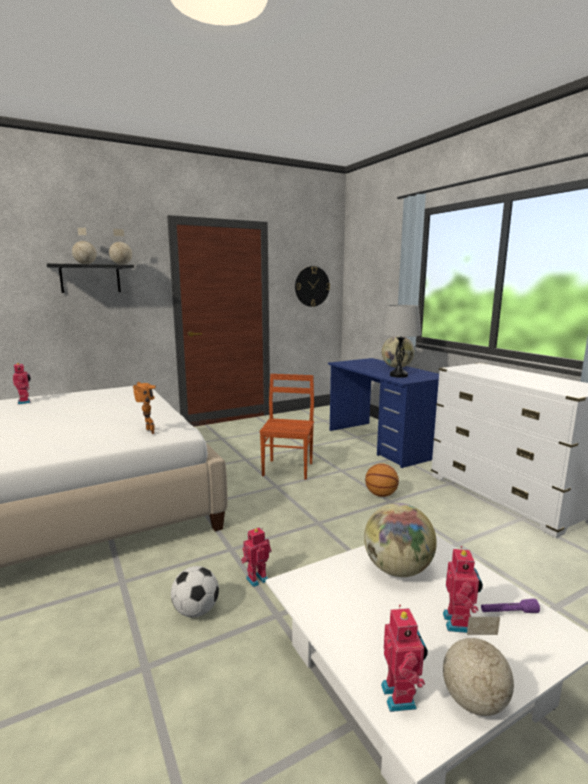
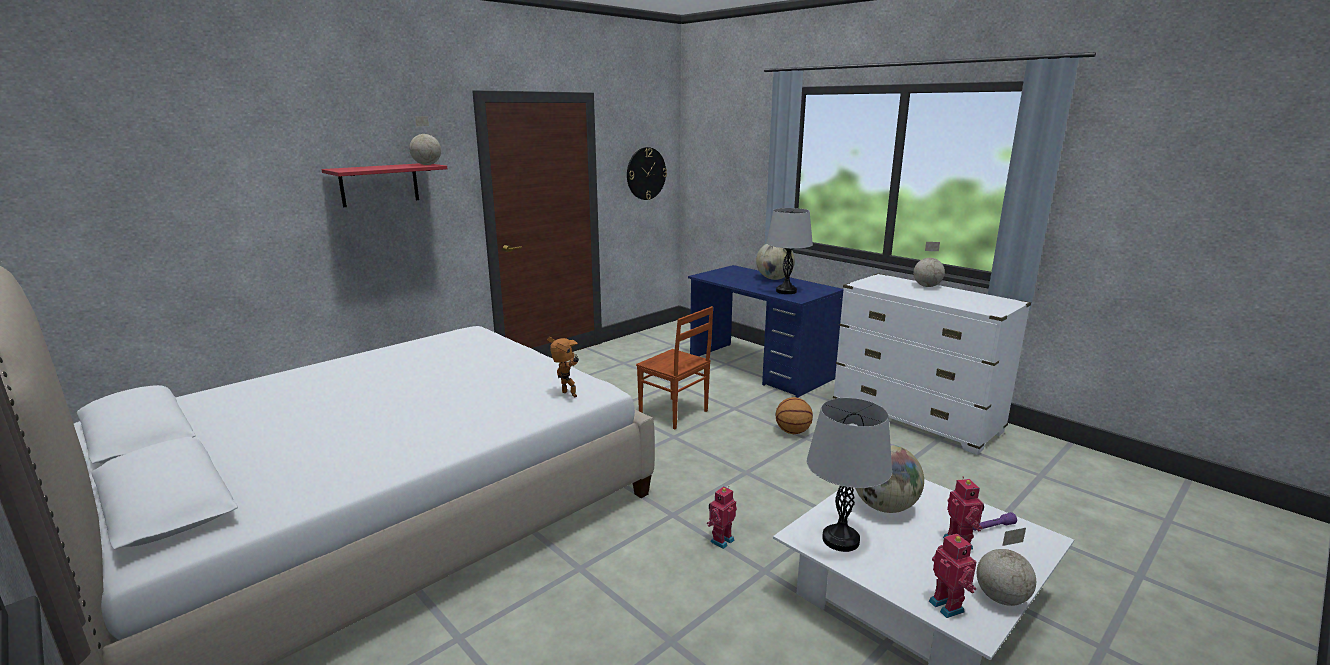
camera: 15 degrees left, 5 degrees up
(25, 402) = (345, 368): toy robot -> none
(85, 264) = (378, 167): globe -> globe (926, 286)
(90, 279) = (379, 184): black shelf -> red shelf
(196, 611) = (682, 582): football -> none
(288, 469) = (673, 414): brown chair -> brown chair turned 135 degrees clockwise
(328, 595) = (840, 540): none -> grey table lamp

